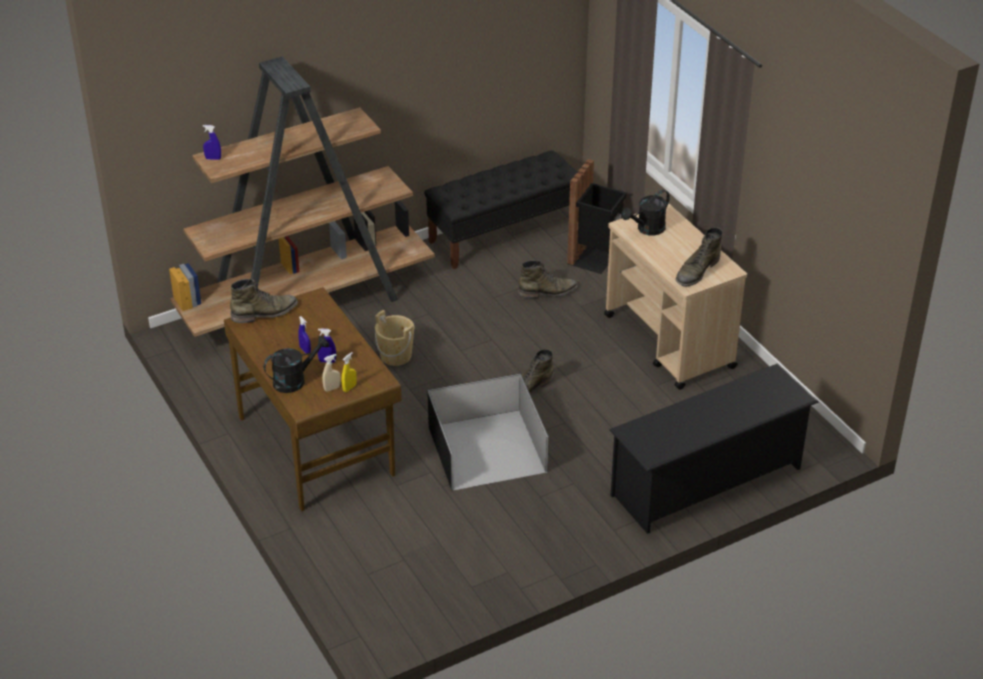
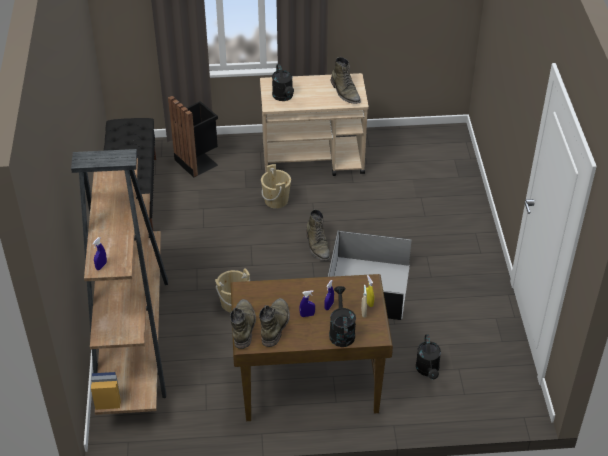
camera: 65 degrees left, 5 degrees up
(386, 534) = (428, 370): none -> black watering can
(547, 292) = (218, 198): green boot -> green boot (275, 325)
(577, 335) = (276, 200): none -> beige bucket
(707, 481) = (458, 194): black shoe rack -> none

